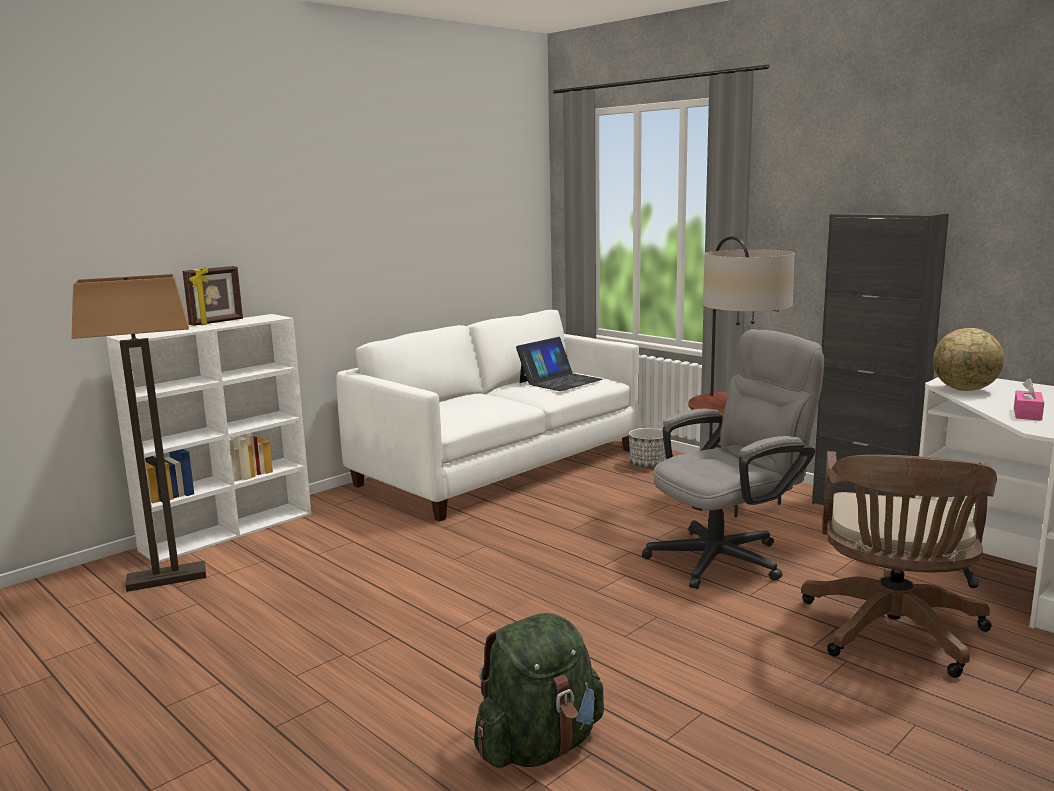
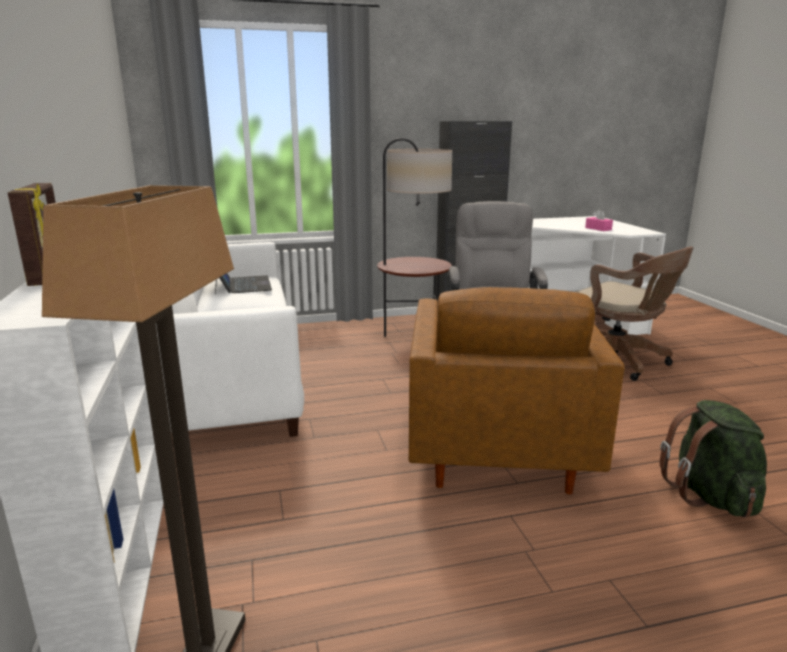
camera: 60 degrees left, 5 degrees up
(511, 604) = (496, 449): none -> brown armchair
(648, 465) = (314, 337): planter -> none
(965, 390) = (542, 225): globe -> none

